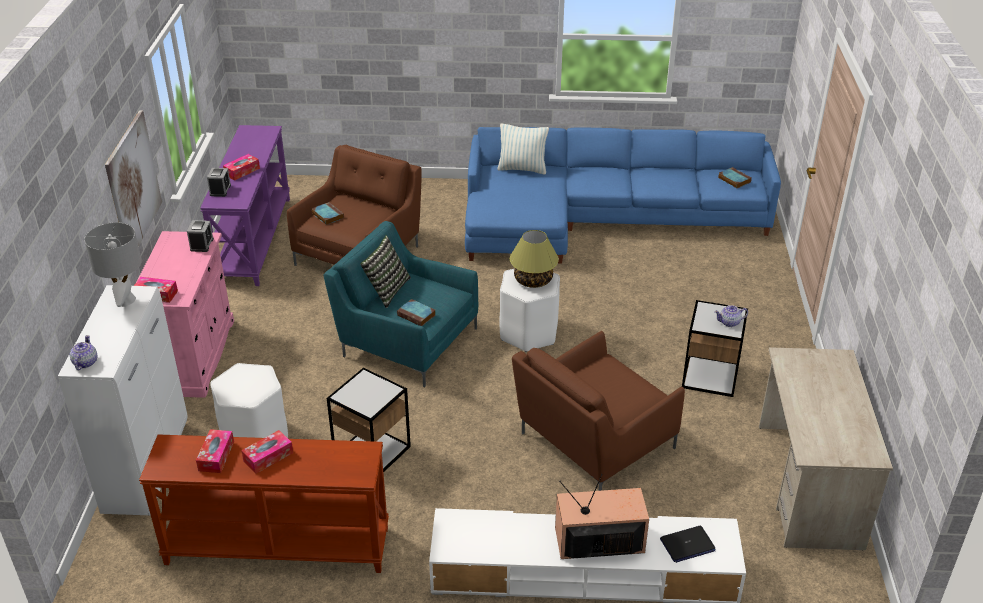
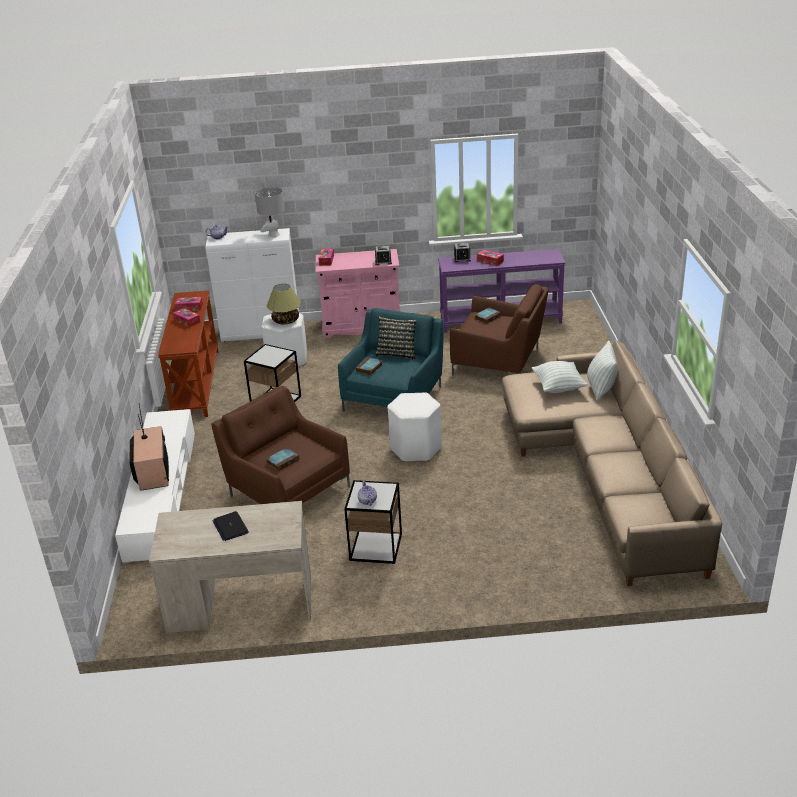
camera: 85 degrees right, 5 degrees down
(133, 184) = (366, 201): picture -> none
(513, 191) = (558, 387): none -> pillow
(533, 280) = (414, 405): table lamp -> table lamp (285, 321)
(600, 219) = (606, 472): blue sofa -> beige sofa
(687, 545) = (144, 508): laptop -> laptop (230, 527)
(733, 179) = (643, 511): book -> book (283, 461)

